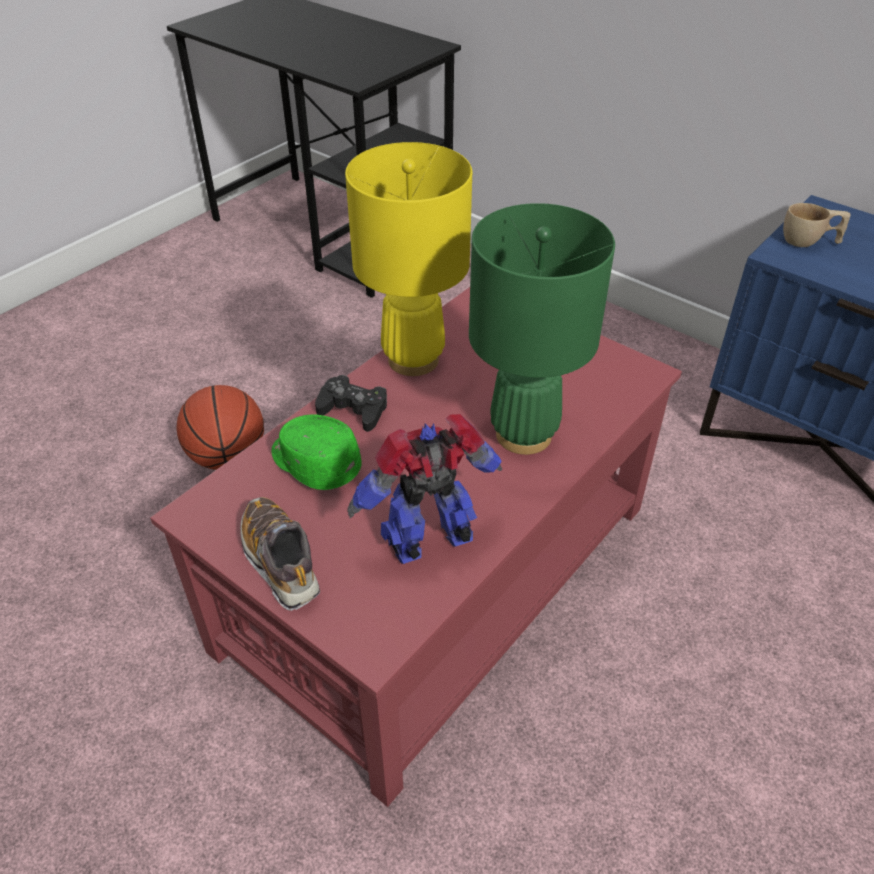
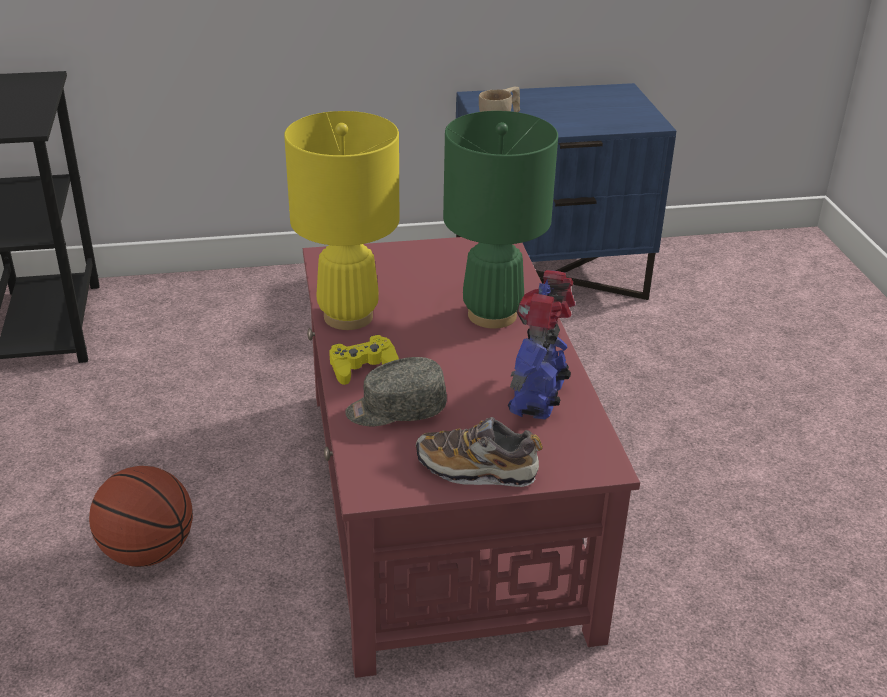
camera: 50 degrees left, 10 degrees down
(314, 463) = (396, 410): green cap -> grey cap
(353, 409) = (362, 366): black game controller -> yellow game controller

